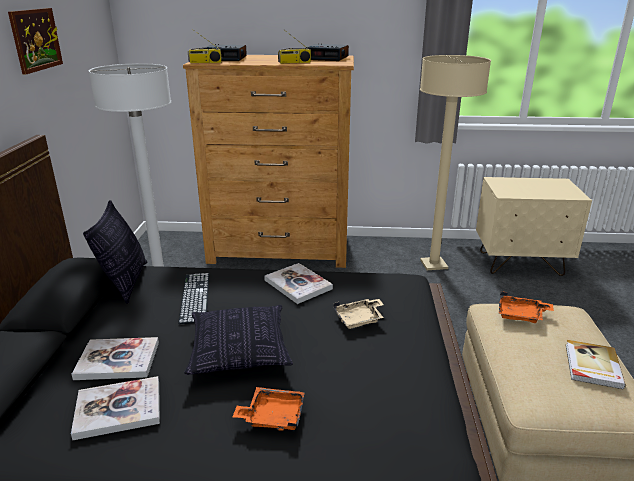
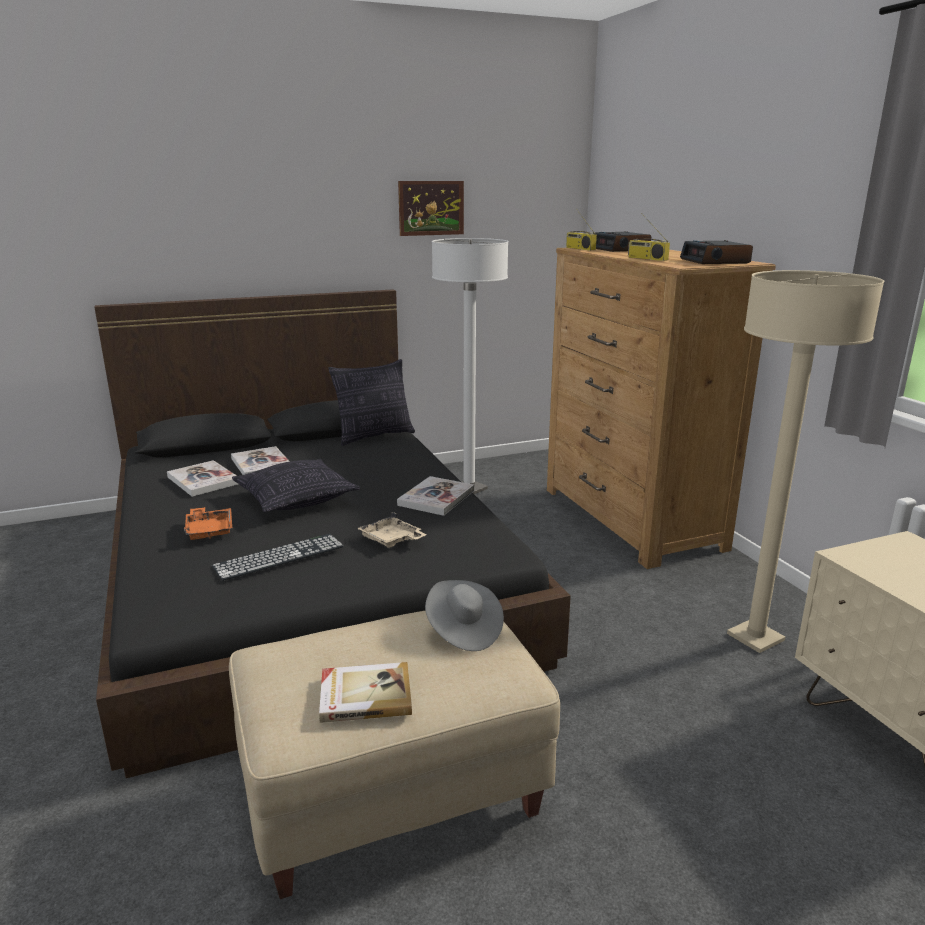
camera: 65 degrees right, 5 degrees down
(195, 297) = (372, 464): keyboard -> keyboard (279, 556)
(521, 315) = (463, 630): orange tray -> grey hat

